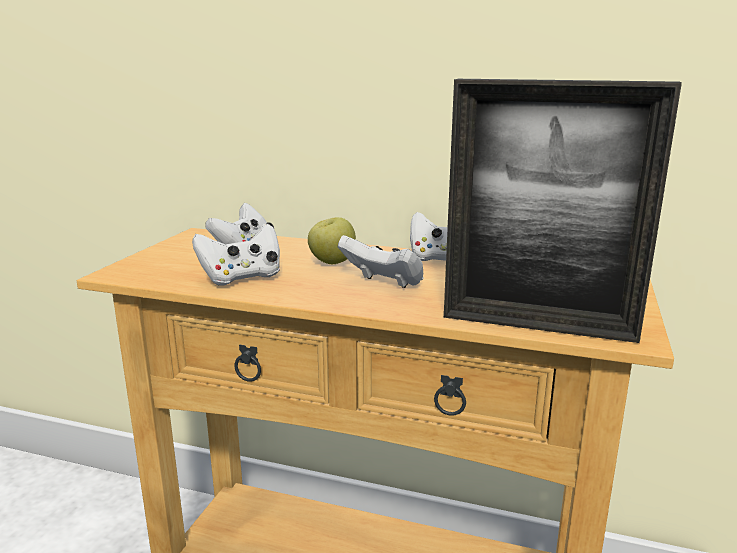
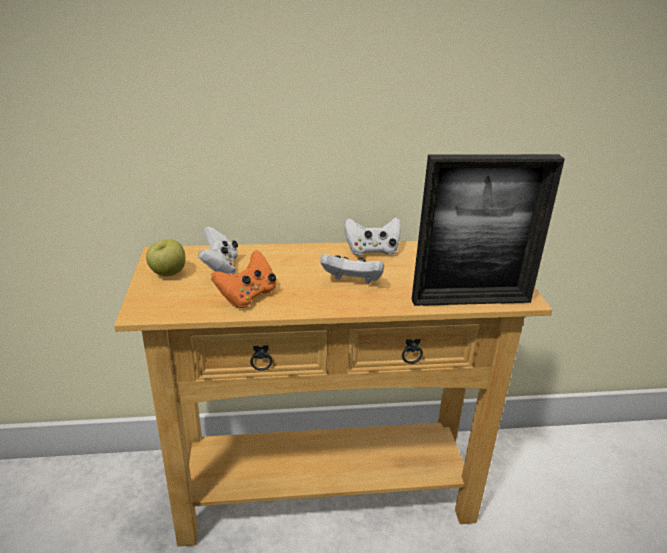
camera: 25 degrees left, 10 degrees up
(242, 277) = (247, 296): white game controller -> orange game controller
(332, 263) = (298, 268): apple -> apple (168, 274)

